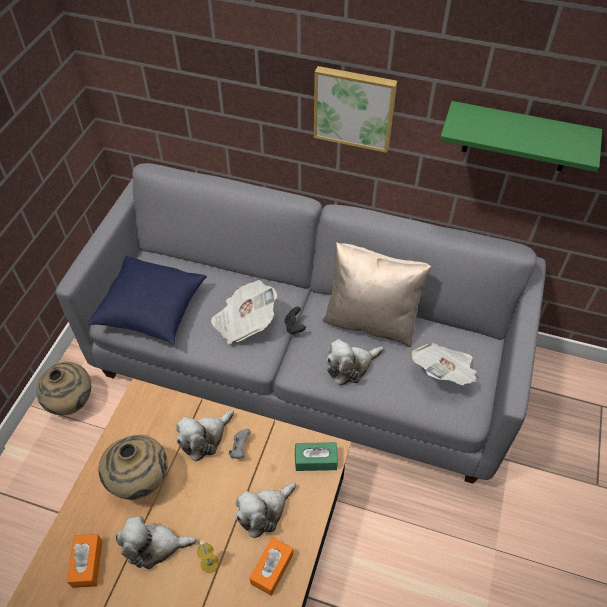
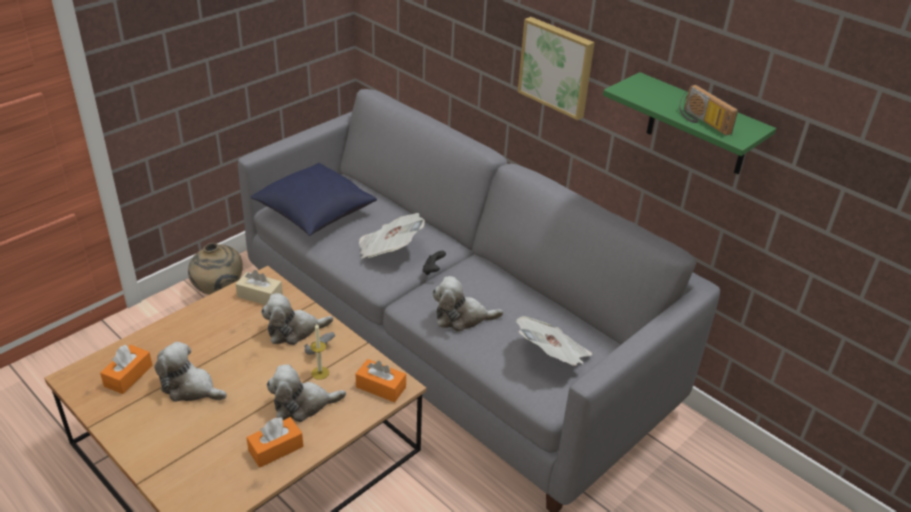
camera: 25 degrees right, 15 degrees down
(140, 481) = (215, 338): beige vase -> none
(149, 415) = (260, 295): none -> beige tissue box
(209, 563) = (225, 420): candle -> candle (320, 373)
(316, 460) = (381, 387): green tissue box -> orange tissue box
(371, 320) = (510, 291): beige pillow -> none
(545, 145) = (701, 122): none -> radio

